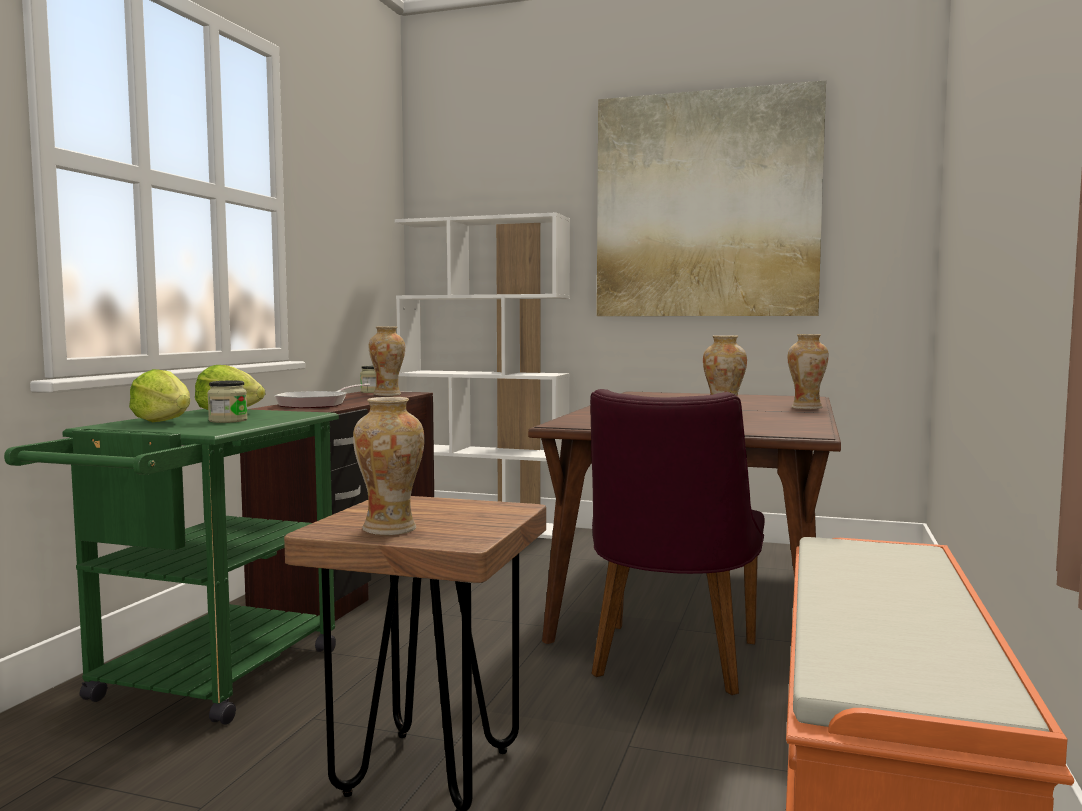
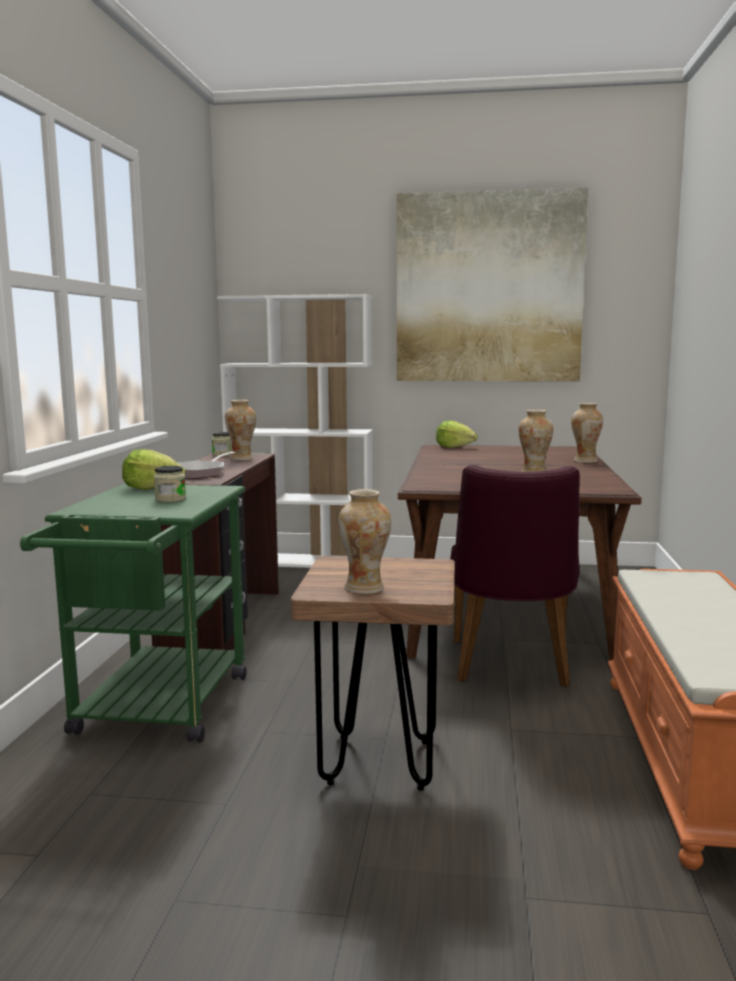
camera: 10 degrees left, 5 degrees up
(164, 421) = (117, 503): lettuce -> lettuce (454, 447)

